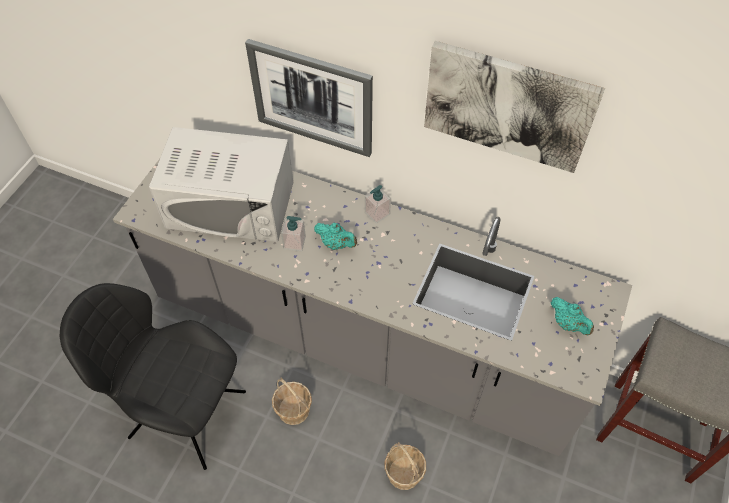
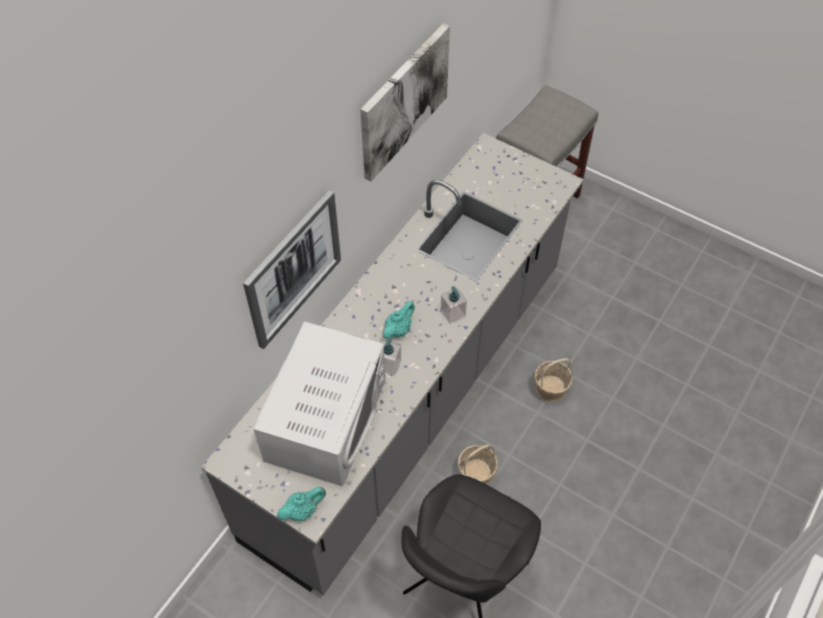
camera: 80 degrees left, 0 degrees up
(377, 213) = (369, 291): soap dispenser -> soap dispenser (453, 313)
(568, 324) = (512, 181): turquoise teapot -> turquoise teapot (303, 510)

